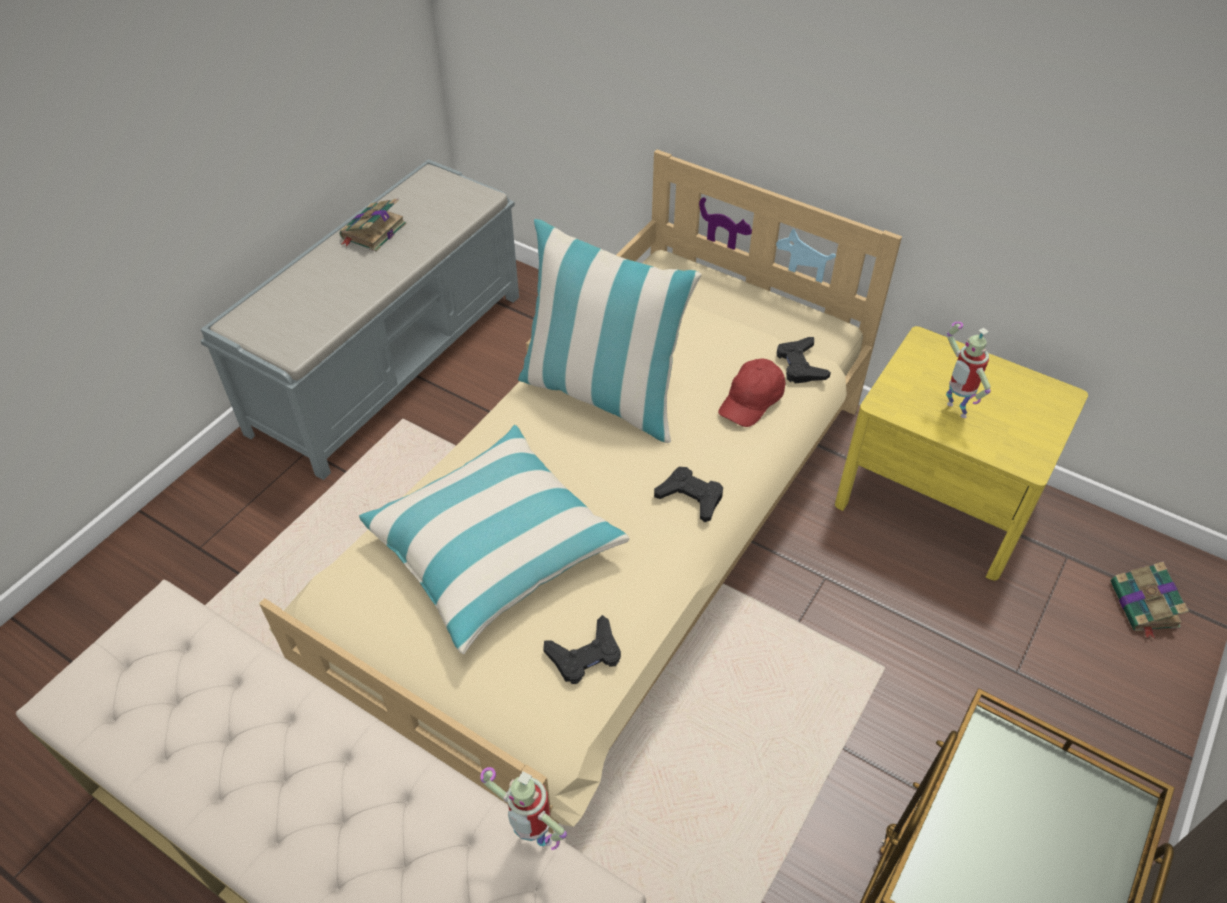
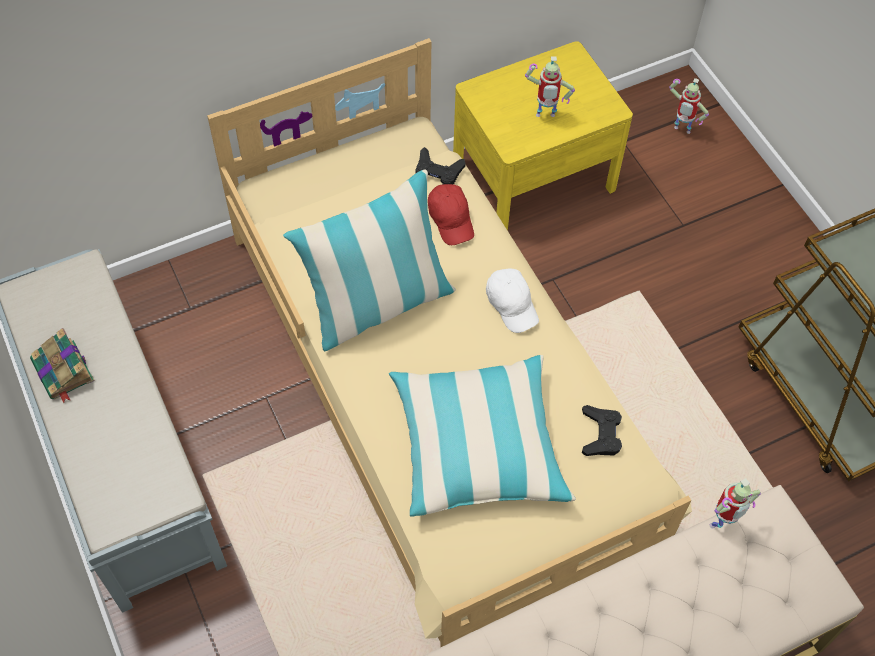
camera: 60 degrees left, 10 degrees up
(690, 497) = (512, 304): black game controller -> white cap
(1144, 606) = (680, 131): book -> toy robot

